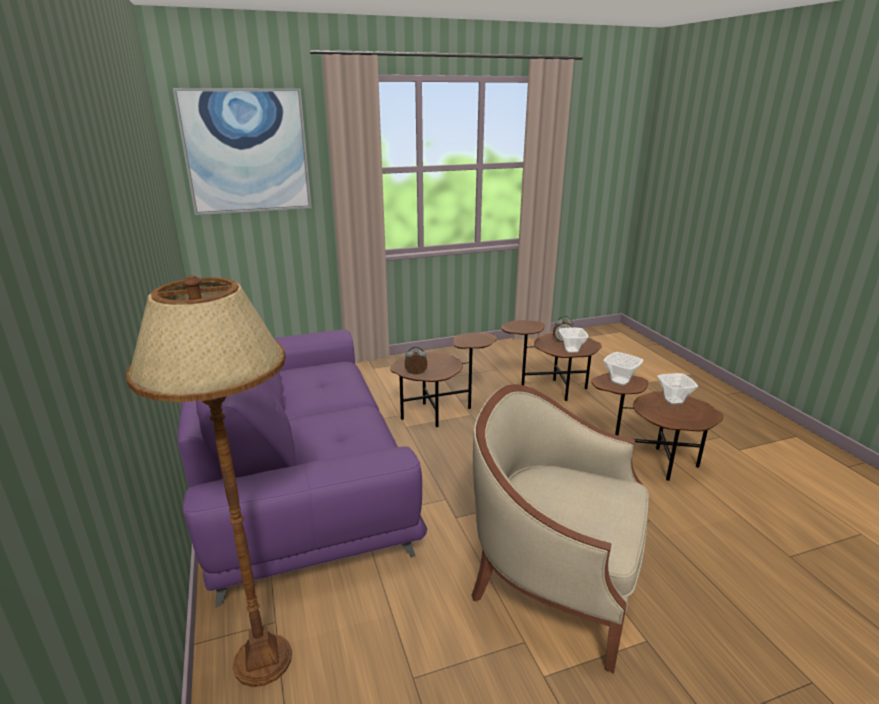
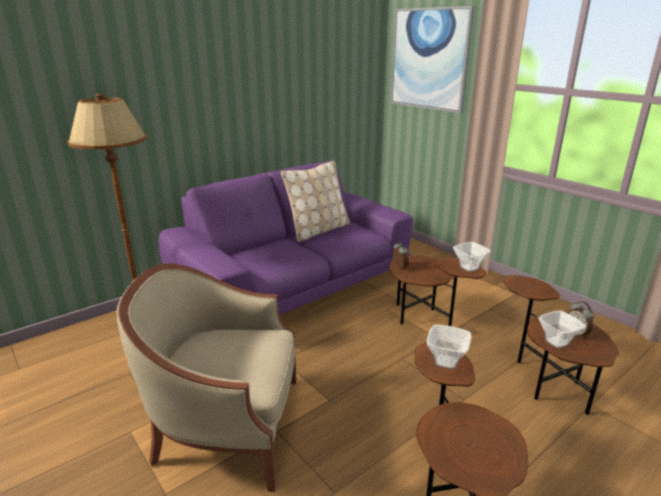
camera: 70 degrees right, 0 degrees up
(293, 392) = (318, 230): none -> beige pillow
(555, 578) = (227, 426): beige armchair -> beige armchair turned 90 degrees counterclockwise
(674, 401) = (496, 441): bowl -> bowl (469, 268)

